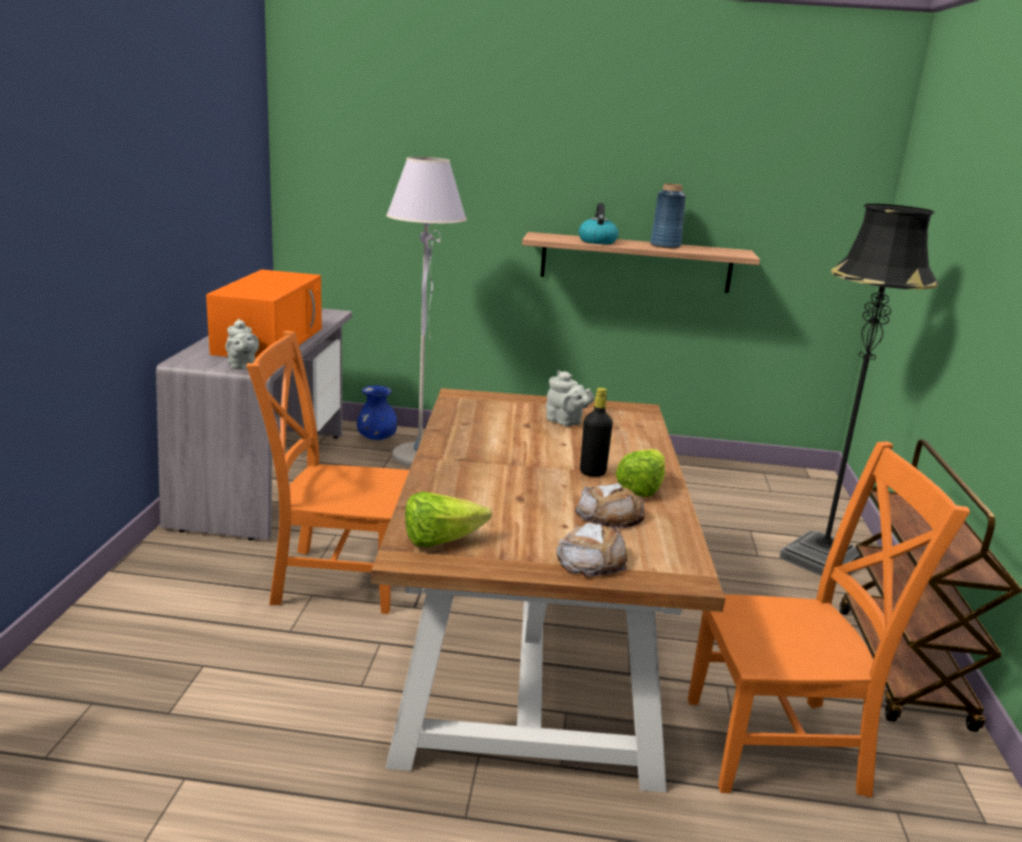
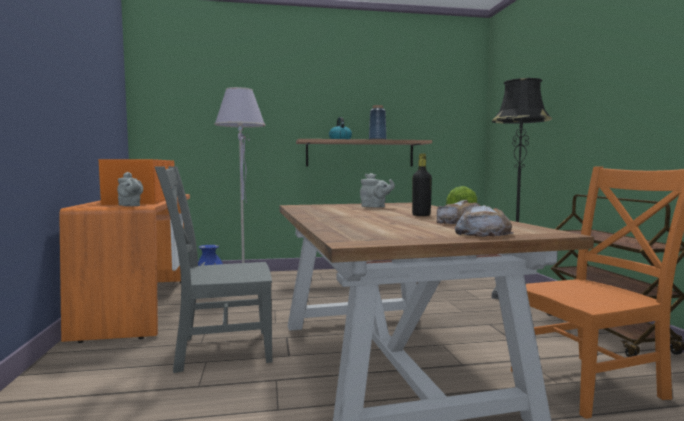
camera: 15 degrees left, 15 degrees down
(269, 477) = (141, 305): grey desk -> orange desk
(334, 579) = (219, 350): orange chair -> grey chair
(440, 541) = (366, 236): lettuce -> none

